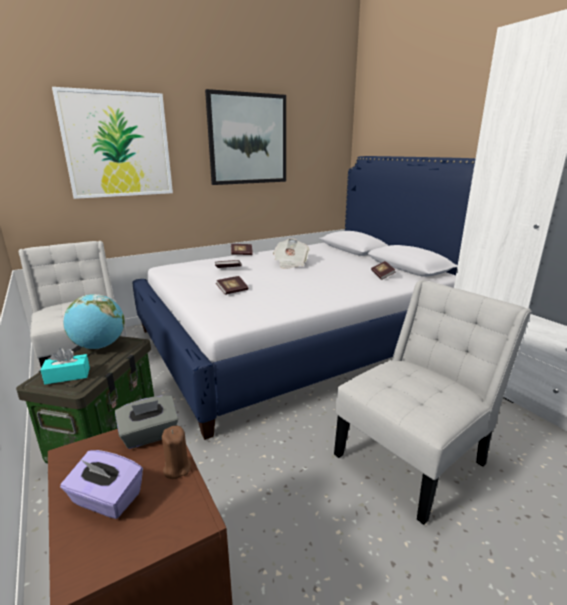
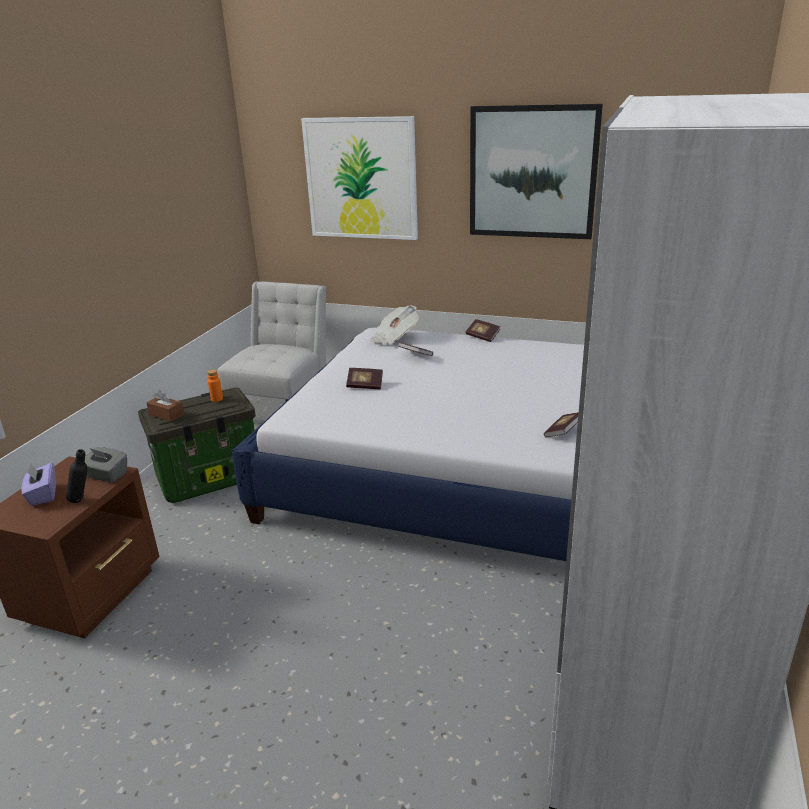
camera: 50 degrees right, 5 degrees up
(67, 376) = (166, 414): turquoise tissue box -> brown tissue box
(99, 346) = (217, 399): globe -> orange bottle
(177, 468) = (83, 500): brown candle -> black bottle
(290, 264) = (498, 371): newspaper -> newspaper (394, 338)
(414, 455) = (359, 649): white chair -> none

